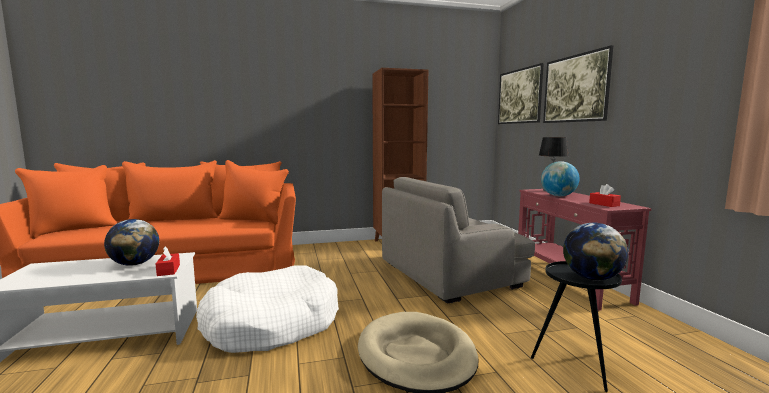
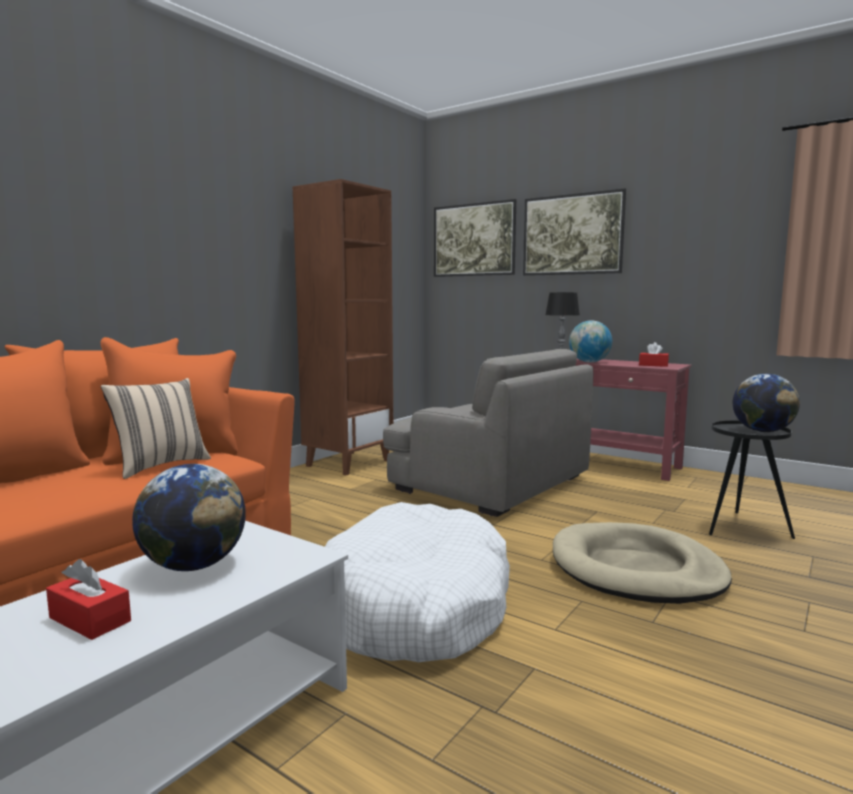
camera: 40 degrees left, 0 degrees up
(168, 270) = (302, 552): red tissue box -> red tissue box (90, 619)
(231, 223) = (160, 465): none -> beige pillow
(450, 274) = (489, 483): grey armchair -> grey armchair turned 75 degrees counterclockwise

